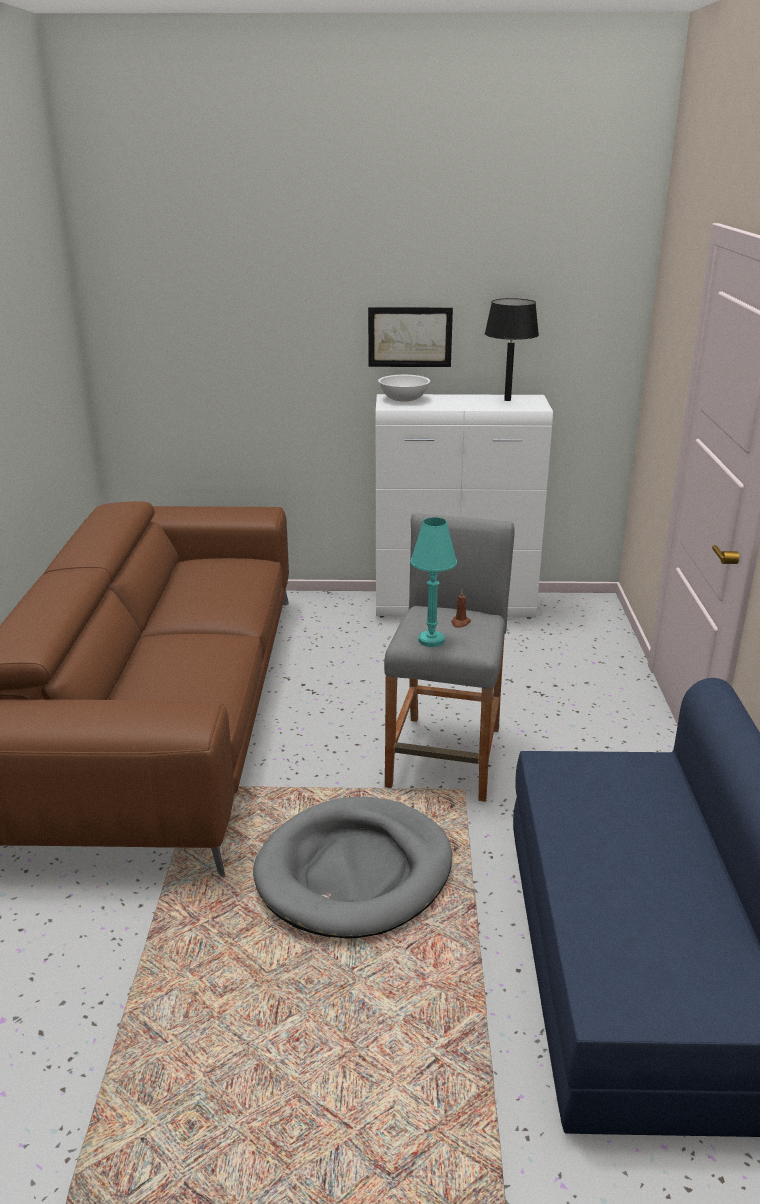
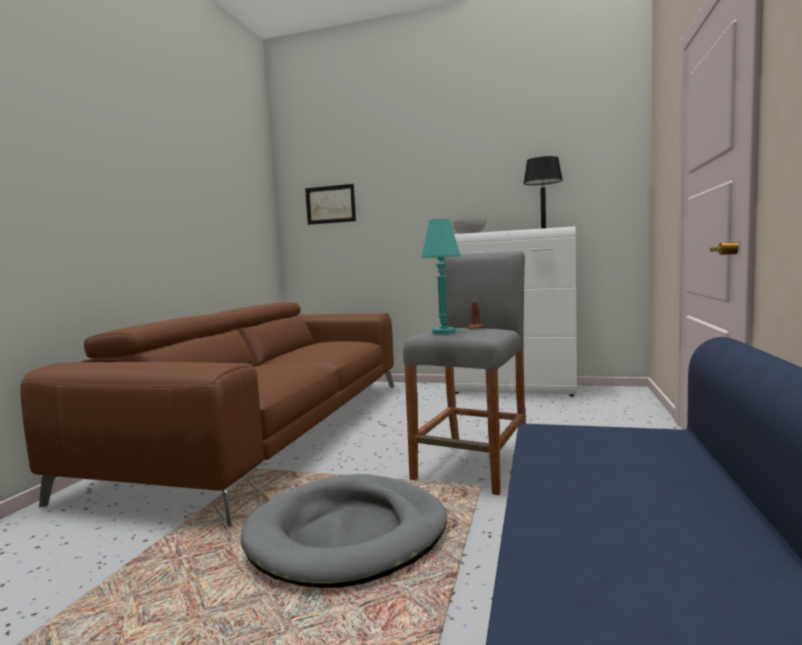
camera: 15 degrees right, 20 degrees down
(410, 337) = (474, 197): picture -> picture (330, 204)

